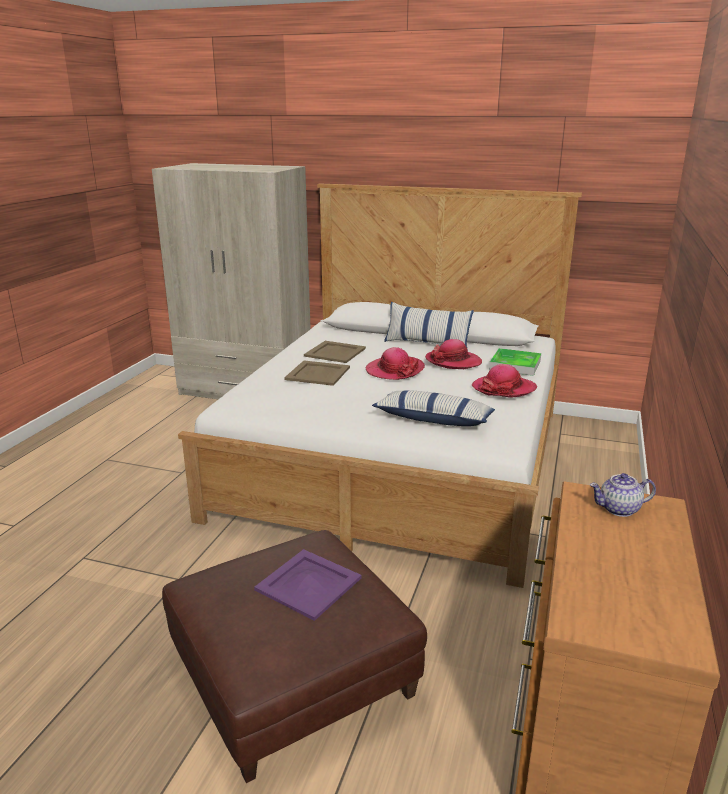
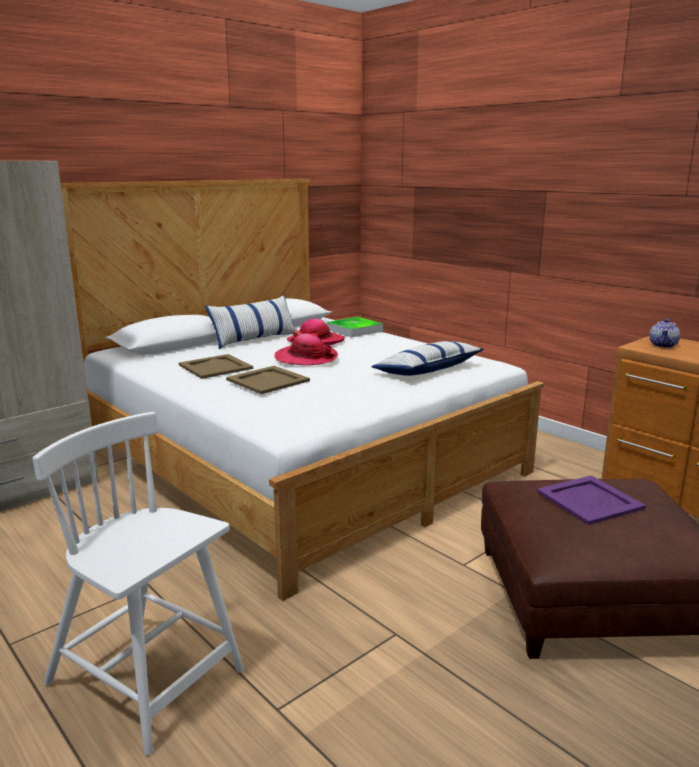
camera: 60 degrees left, 5 degrees down
(94, 508) = (147, 679): none -> white chair
(504, 389) = (396, 342): hat -> none

